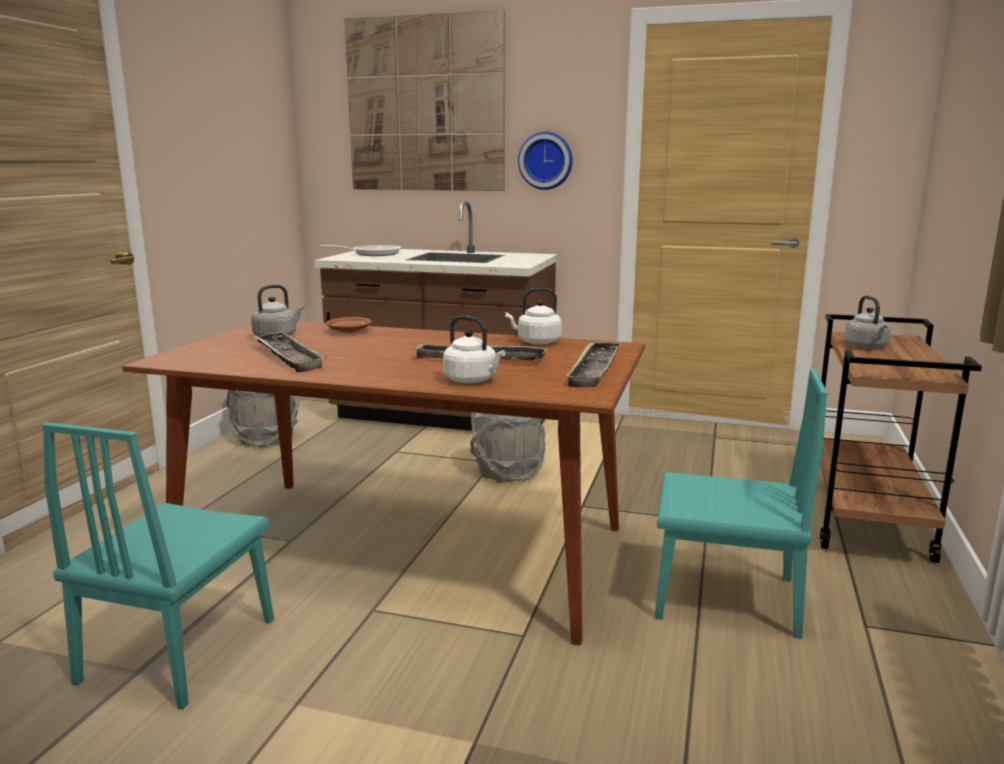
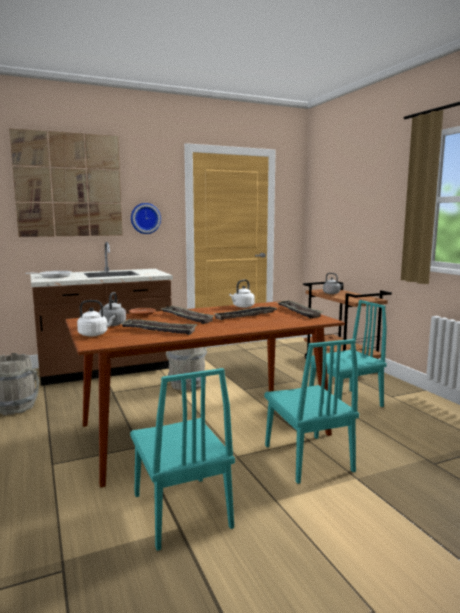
camera: 40 degrees left, 5 degrees down
(390, 345) = (186, 317): none -> tray
(465, 664) = (307, 458): none -> turquoise chair
(472, 380) = (271, 323): white kettle -> white kettle (95, 334)

